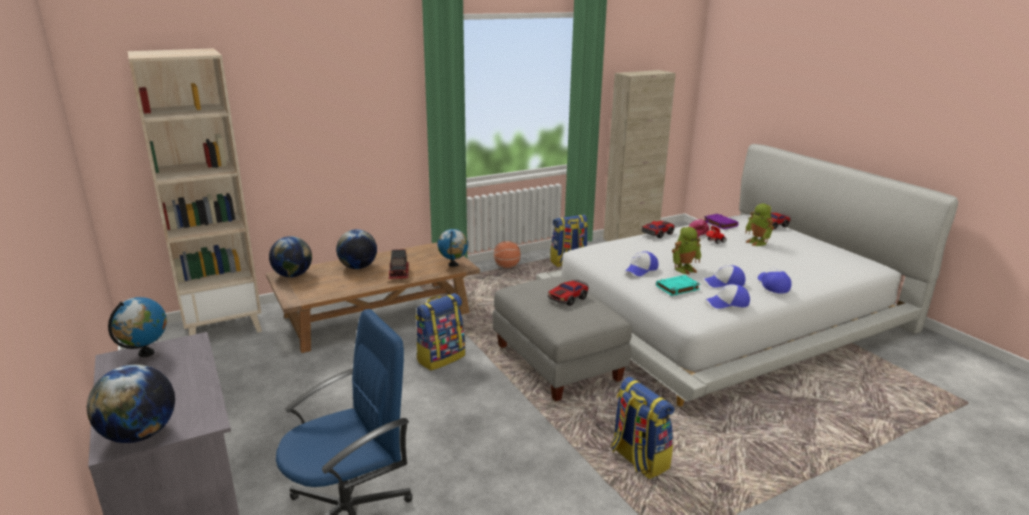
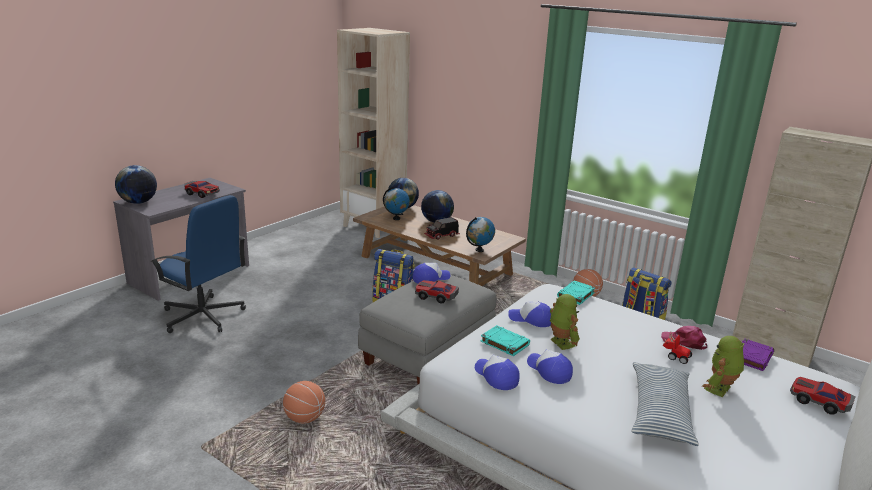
camera: 65 degrees right, 0 degrees up
(146, 353) = (215, 184): globe -> globe (396, 218)
(607, 245) = (576, 295): none -> turquoise book
(638, 459) = (304, 418): backpack -> basketball
(657, 233) = (650, 318): toy car -> toy car (202, 193)
(684, 269) = (560, 343): toy robot -> toy robot turned 150 degrees counterclockwise
(772, 285) = (580, 405): cap -> cap (430, 278)
(782, 265) = (660, 412): none -> pillow

